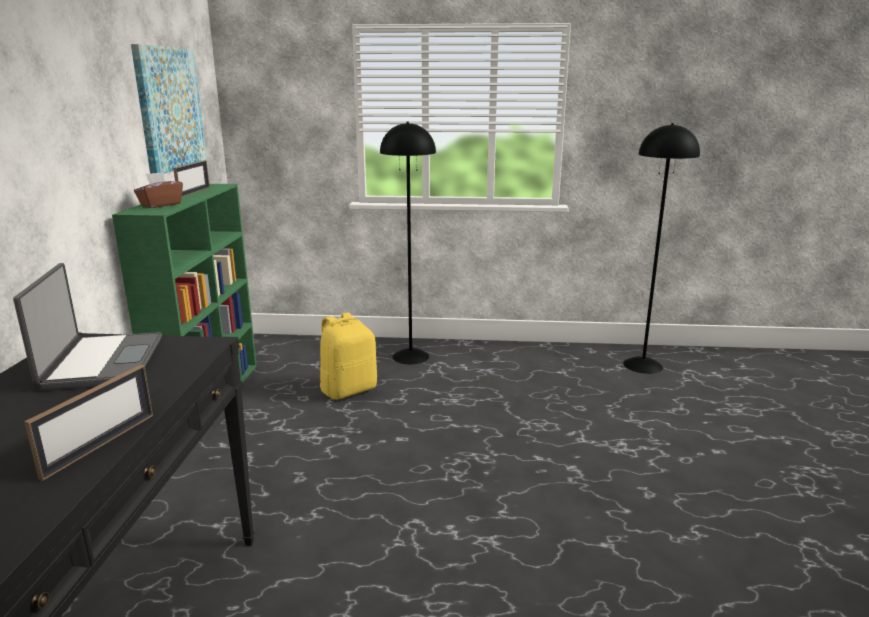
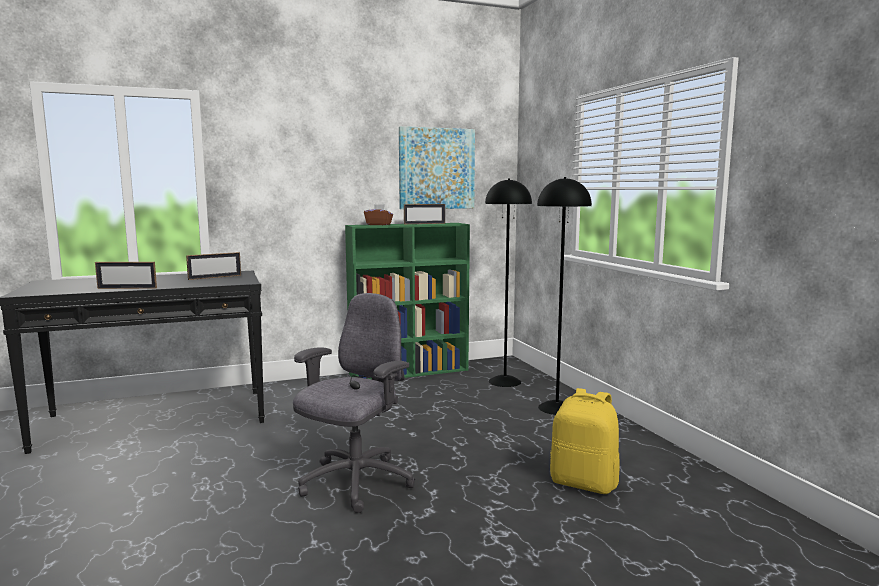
camera: 65 degrees right, 10 degrees down
(101, 363) = (215, 277): laptop -> picture frame
(348, 390) = (467, 402): yellow backpack -> yellow backpack (584, 483)
(495, 497) = (355, 483): none -> grey office chair
(642, 365) = (741, 527): black floor lamp -> black floor lamp (505, 381)

